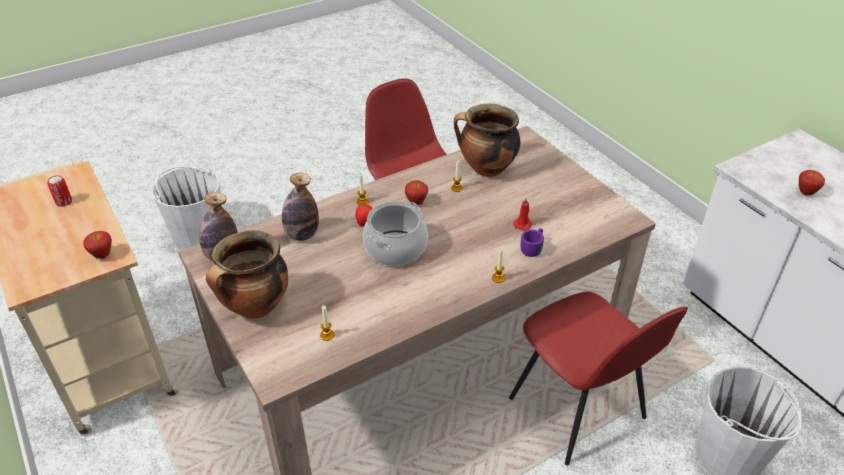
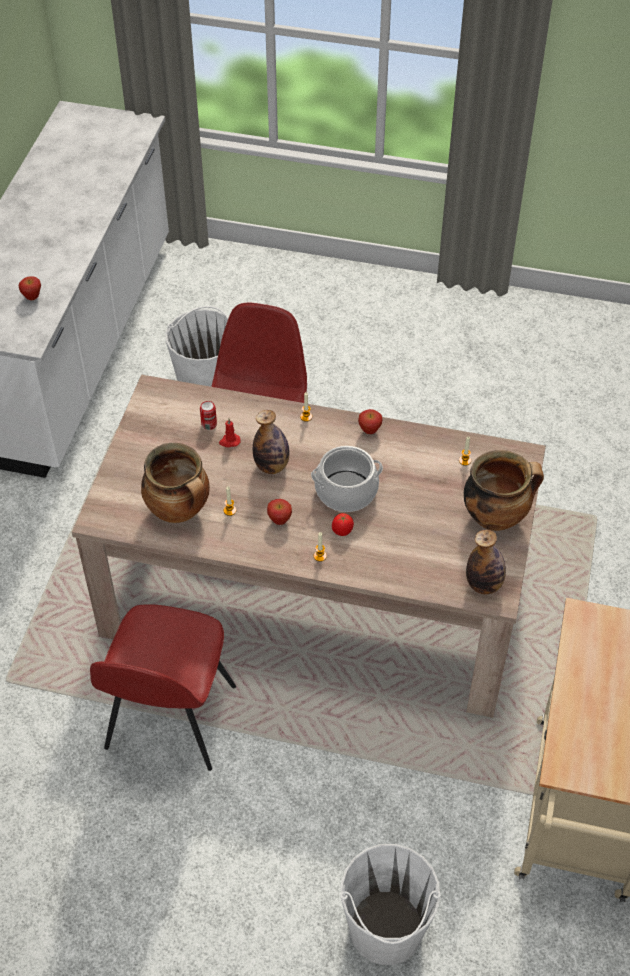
camera: 135 degrees left, 10 degrees up
(64, 202) = (594, 726): can -> can (209, 424)
(102, 255) = (591, 624): apple -> apple (369, 431)
(302, 235) = (403, 558): bottle -> bottle (272, 466)
(533, 247) = (251, 419): purple mug -> none

